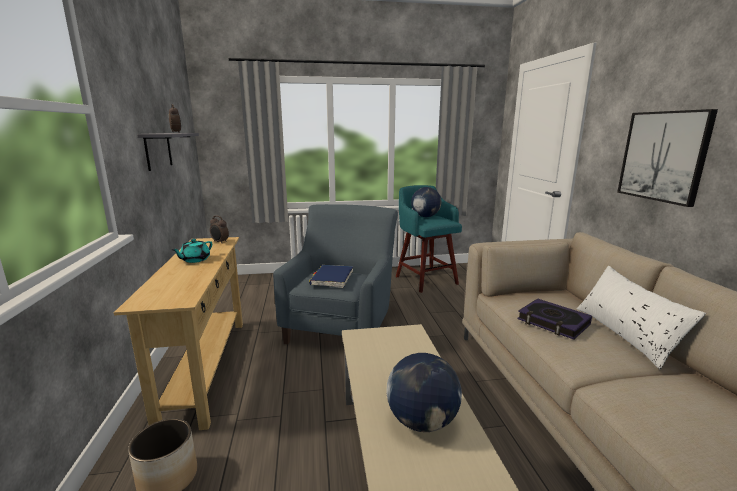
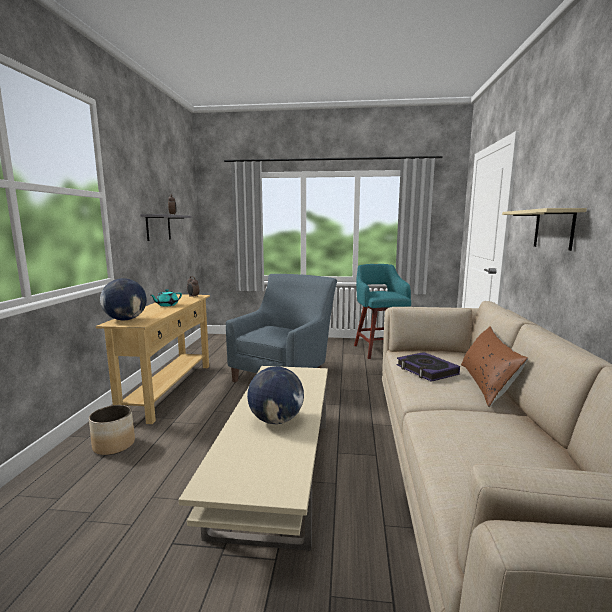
camera: 15 degrees right, 5 degrees down
(332, 278) = (272, 330): blue book -> none
(425, 216) = (380, 291): globe -> globe (126, 319)
(625, 334) = (487, 384): white pillow -> brown pillow
(663, 156) = (554, 229): picture -> beige shelf

